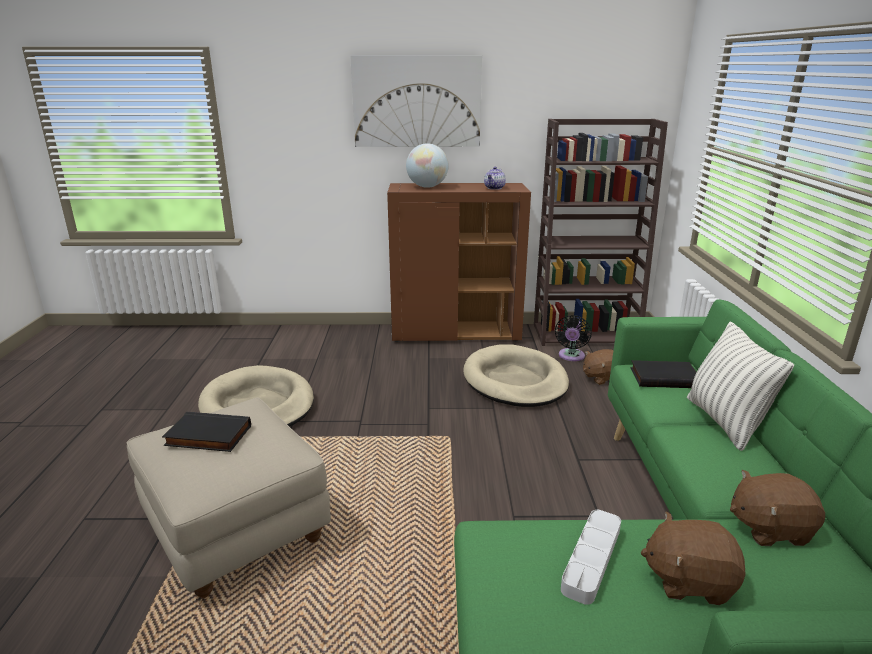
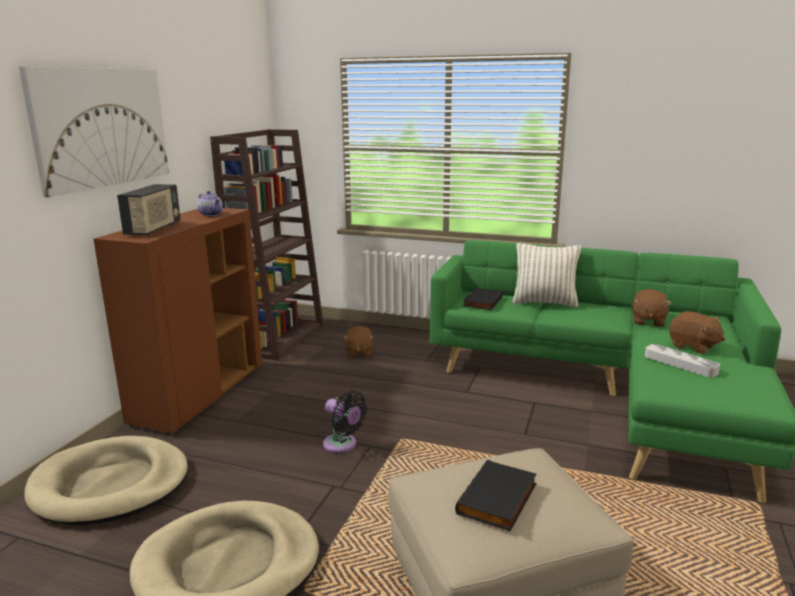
camera: 70 degrees left, 5 degrees down
(427, 187) = (154, 229): globe -> radio
(515, 380) = (330, 387): beige dog bed -> beige dog bed (110, 485)
(571, 356) = (312, 354): black fan -> black fan (342, 445)
(689, 580) = (693, 346): brown plush toy -> brown plush toy turned 75 degrees counterclockwise

